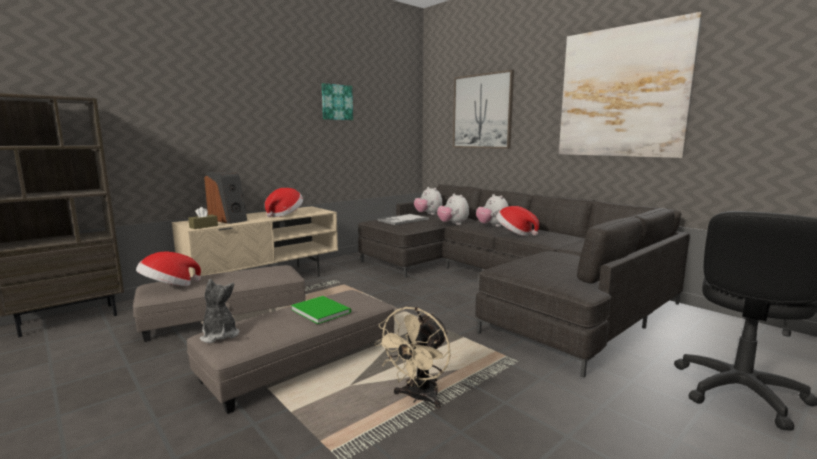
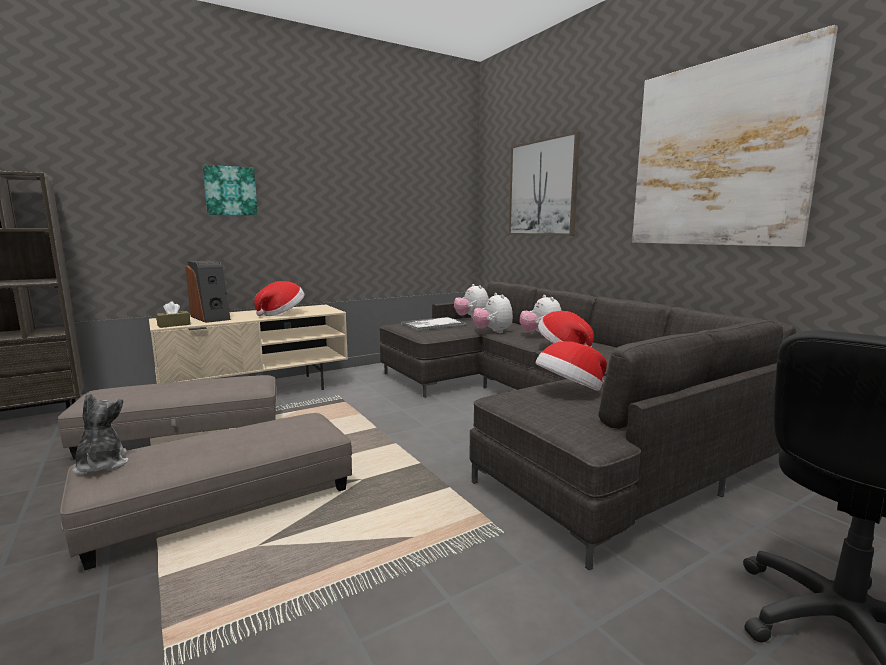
camera: 10 degrees right, 0 degrees up
(169, 287) = (110, 396): hat -> hat (570, 391)
(321, 310) = (249, 439): green book -> none
(336, 102) = (360, 179): picture -> picture (230, 191)
(418, 398) = (333, 576): beige fan -> none

